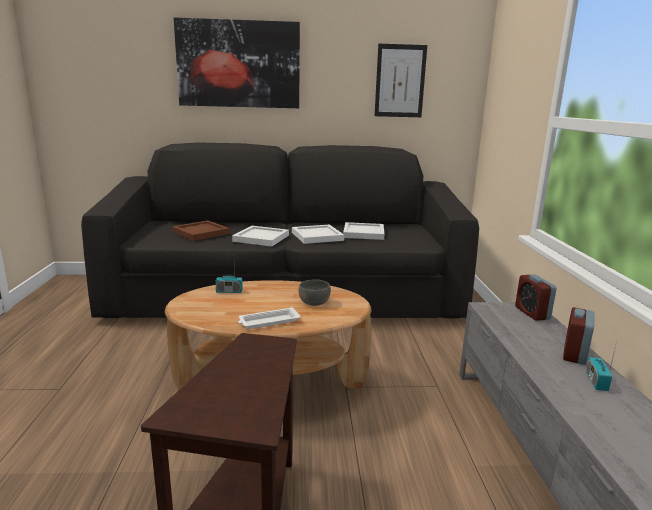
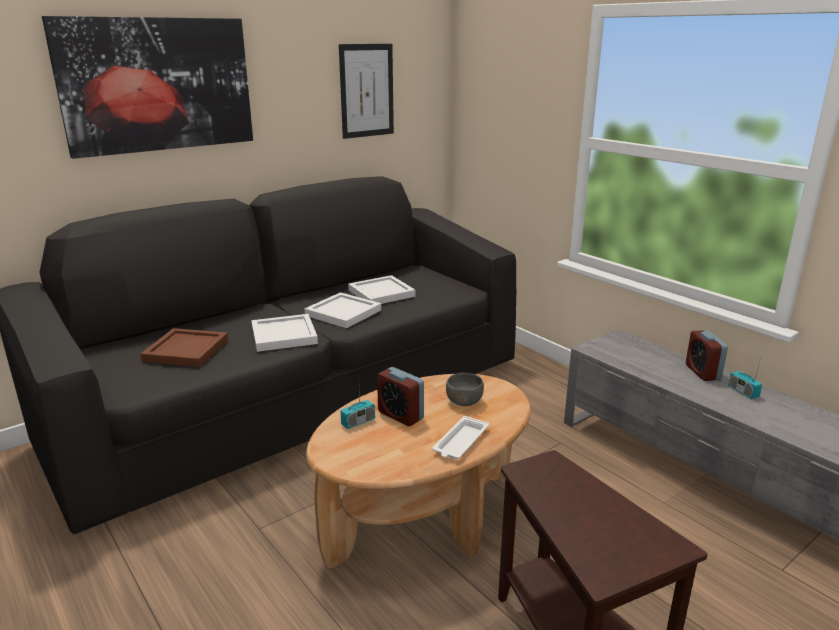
camera: 35 degrees left, 5 degrees up
(532, 313) = (629, 342): alarm clock -> alarm clock (400, 415)

